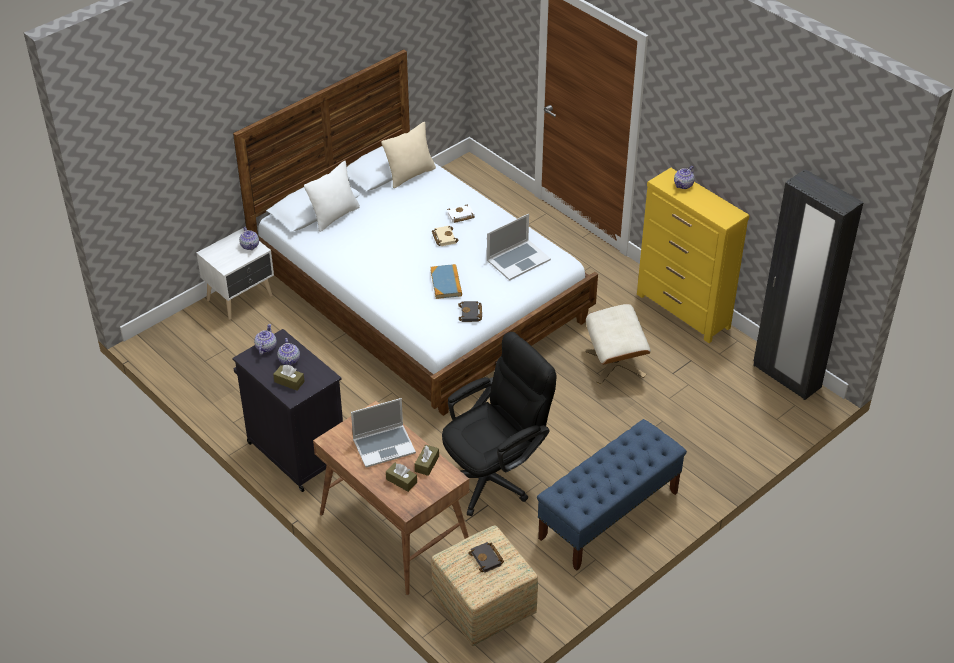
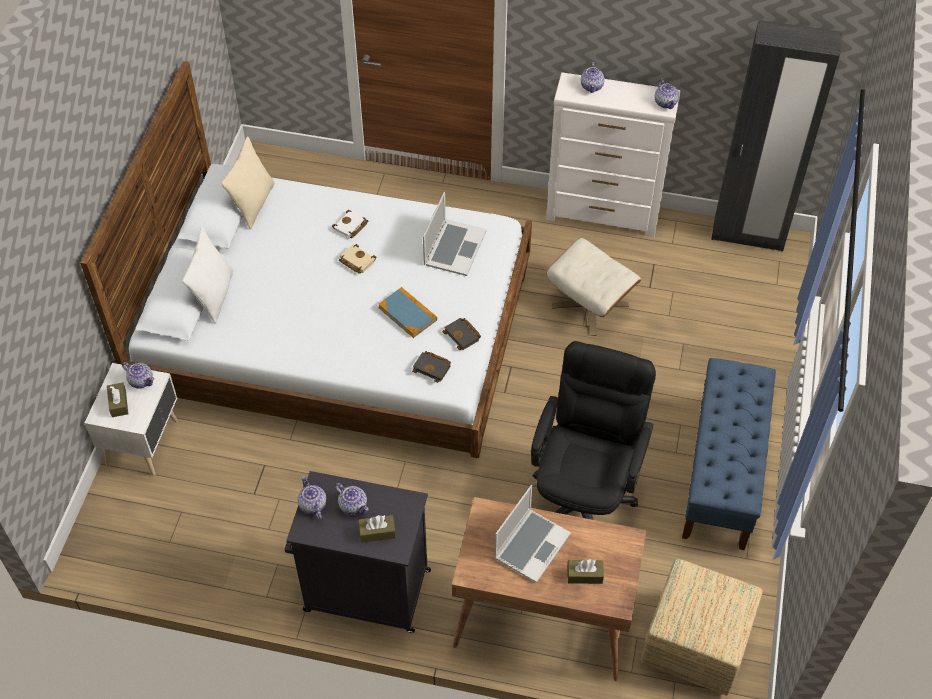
camera: 35 degrees left, 10 degrees up
(427, 464) = (591, 539): brown tissue box -> brown tissue box (118, 403)
(487, 559) = (706, 602): black book -> black book (433, 368)
(683, 311) = (603, 215): yellow dresser -> white dresser
(729, 217) = (665, 102): none -> teapot

